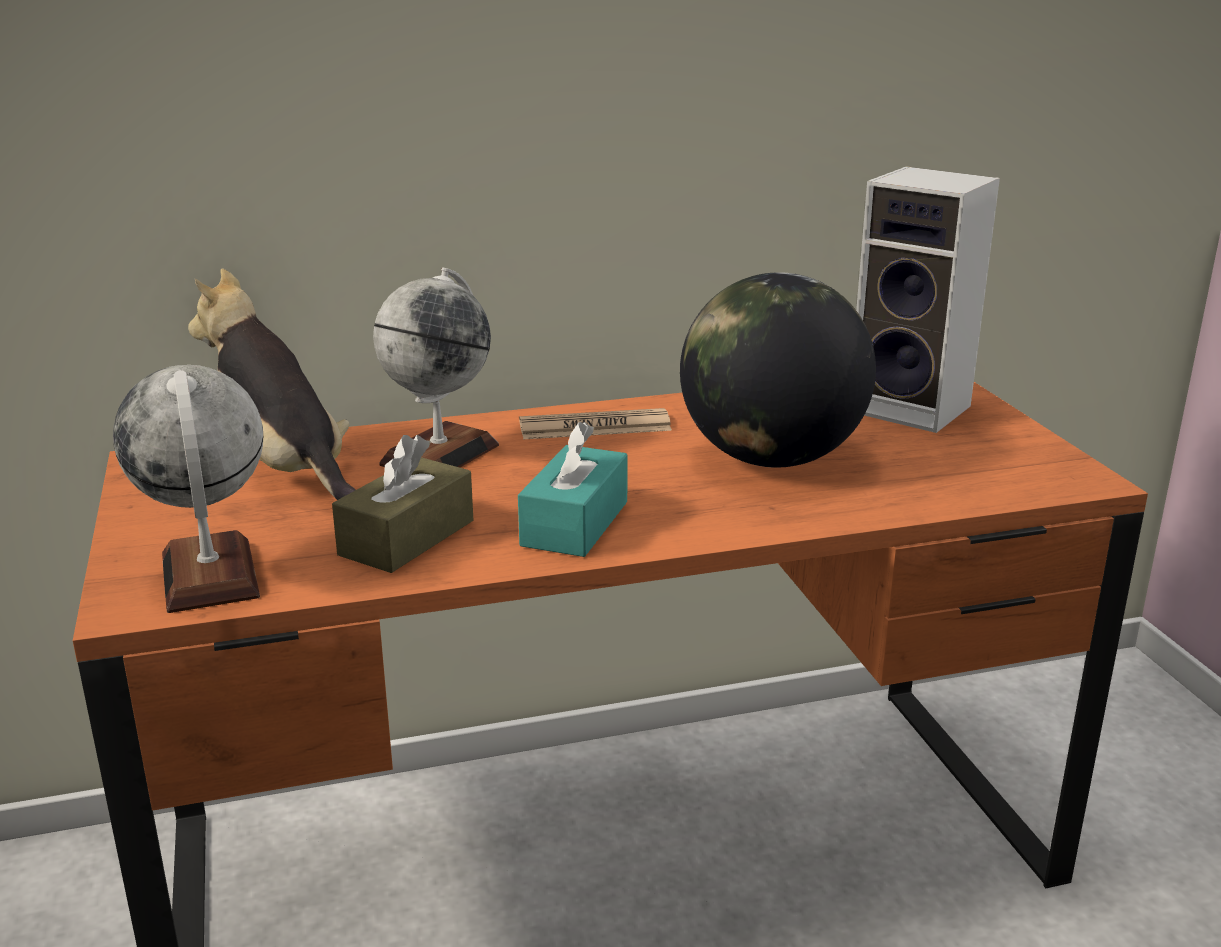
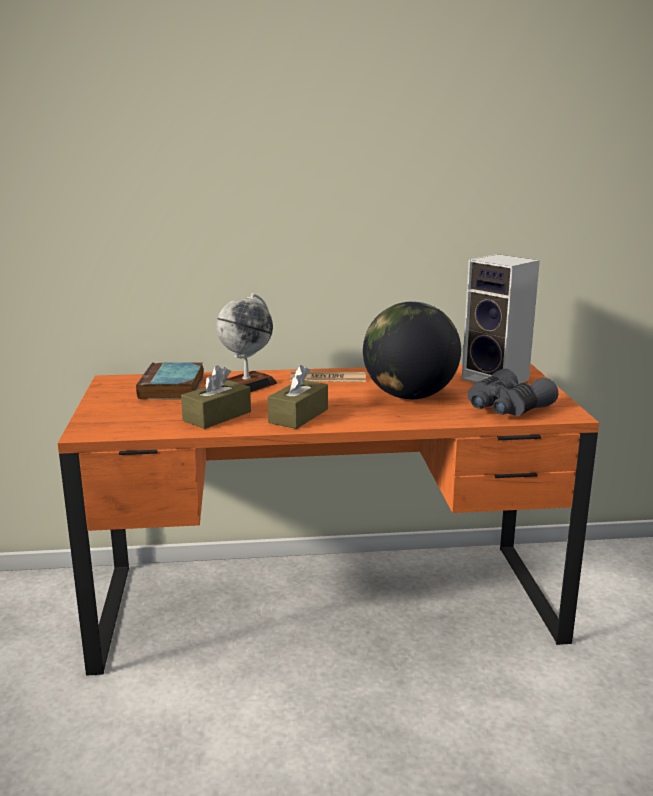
camera: 10 degrees right, 5 degrees down
(210, 575) = (123, 424): globe -> none
(286, 471) = (172, 387): plush toy -> book
(575, 523) = (298, 416): turquoise tissue box -> brown tissue box
(965, 473) = (506, 408): none -> grey binoculars

